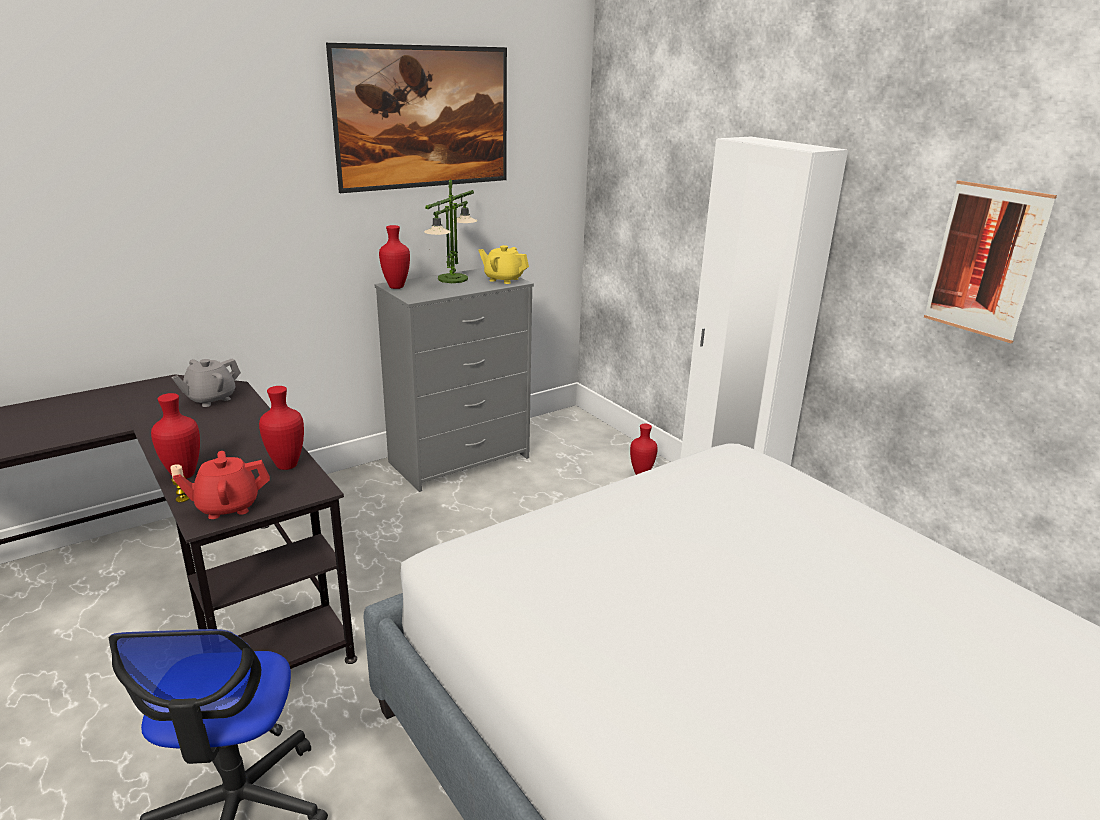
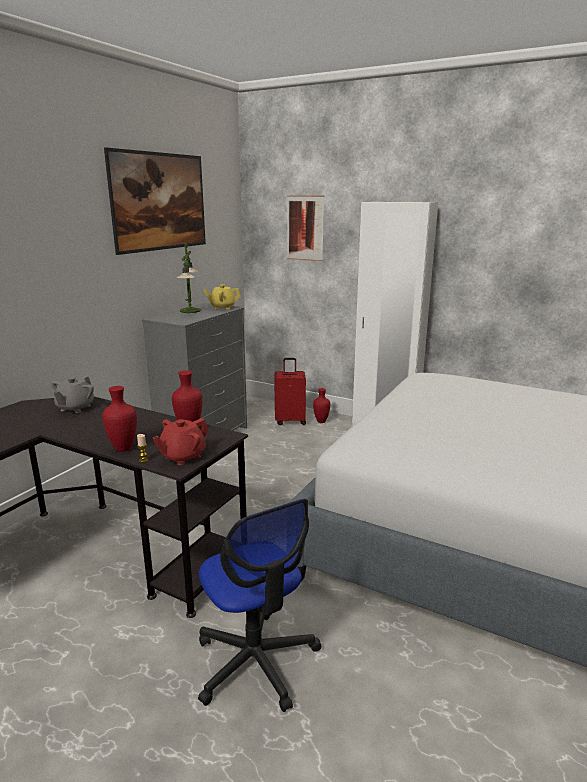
camera: 25 degrees left, 5 degrees down
(397, 287) = (161, 318): red vase -> none
(598, 462) = (290, 421): none -> red suitcase
(985, 261) = (524, 250): picture -> picture (305, 228)

